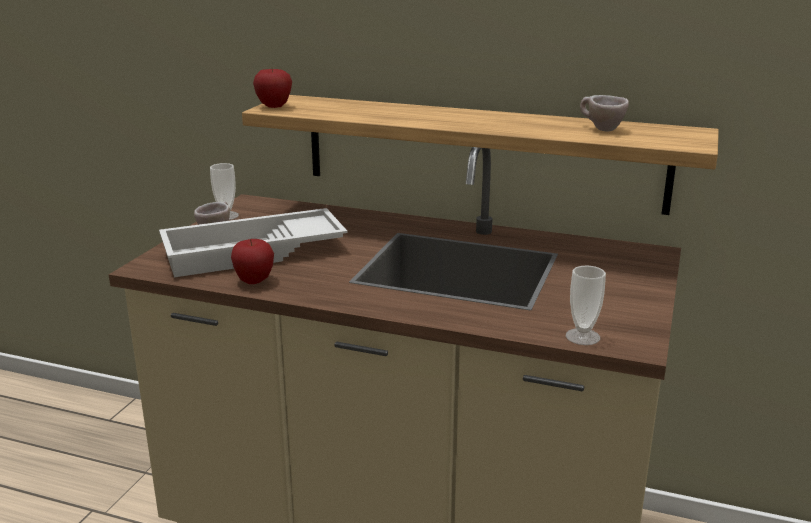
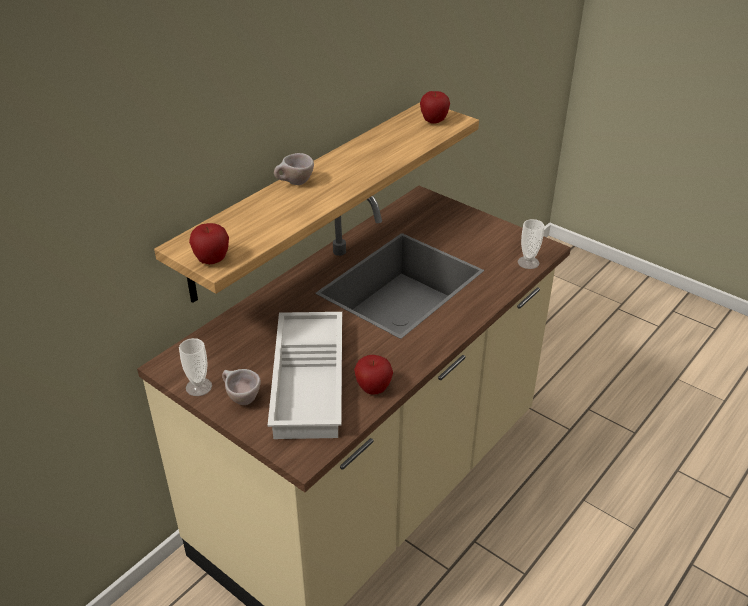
camera: 70 degrees left, 15 degrees up
(600, 129) = (400, 136): beige cup -> beige cup (294, 184)
(666, 136) = (434, 121): none -> apple

